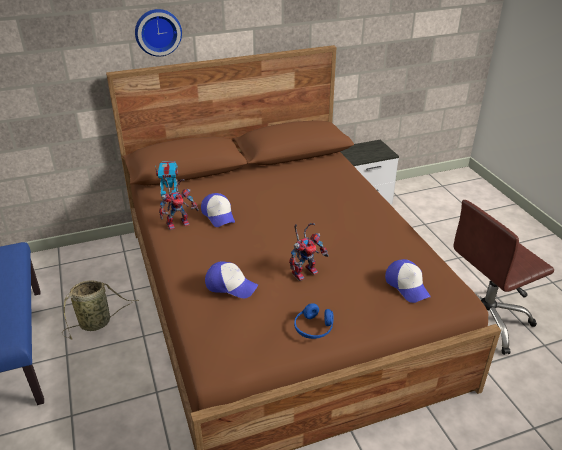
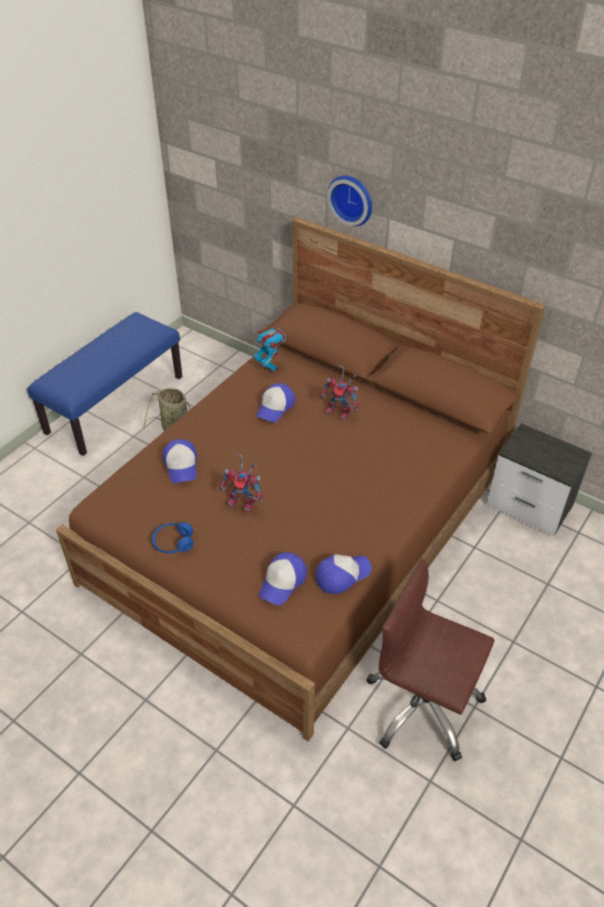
camera: 55 degrees right, 10 degrees up
(179, 223) = (243, 391): toy robot -> toy robot (341, 411)
(420, 256) = (342, 575): none -> cap

